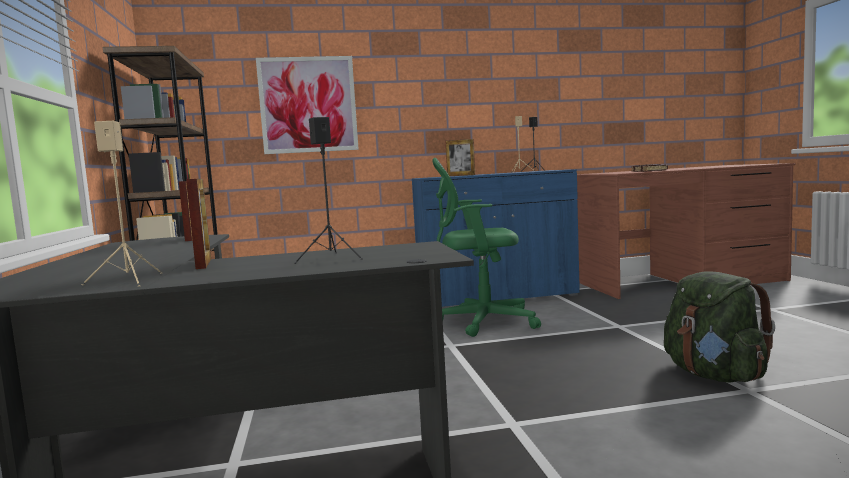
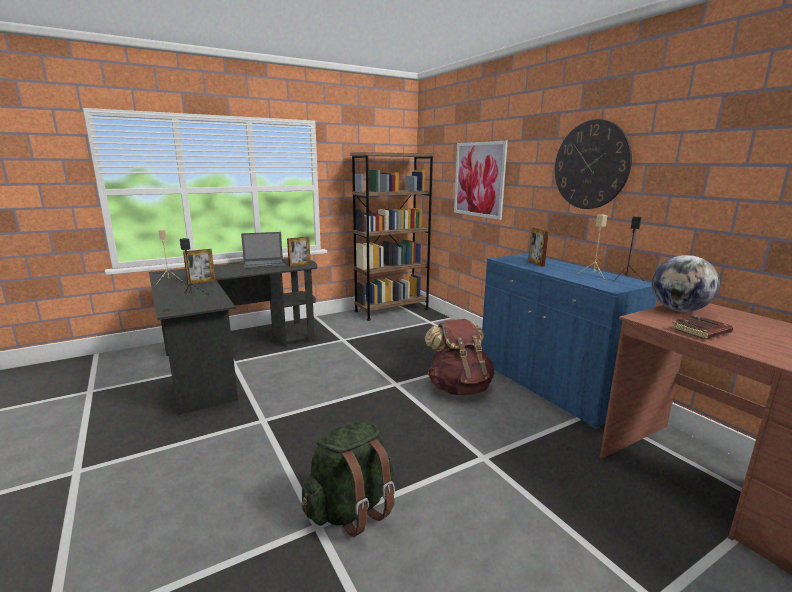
camera: 70 degrees right, 10 degrees up
(128, 249) = (265, 264): none -> laptop
(466, 80) = (591, 165): none -> wall clock
(480, 322) = (459, 388): green office chair -> brown backpack
(602, 173) = (679, 310): none -> globe

